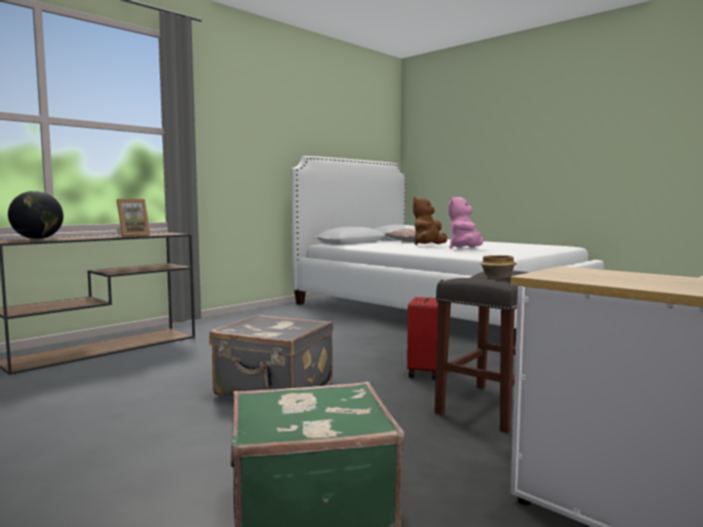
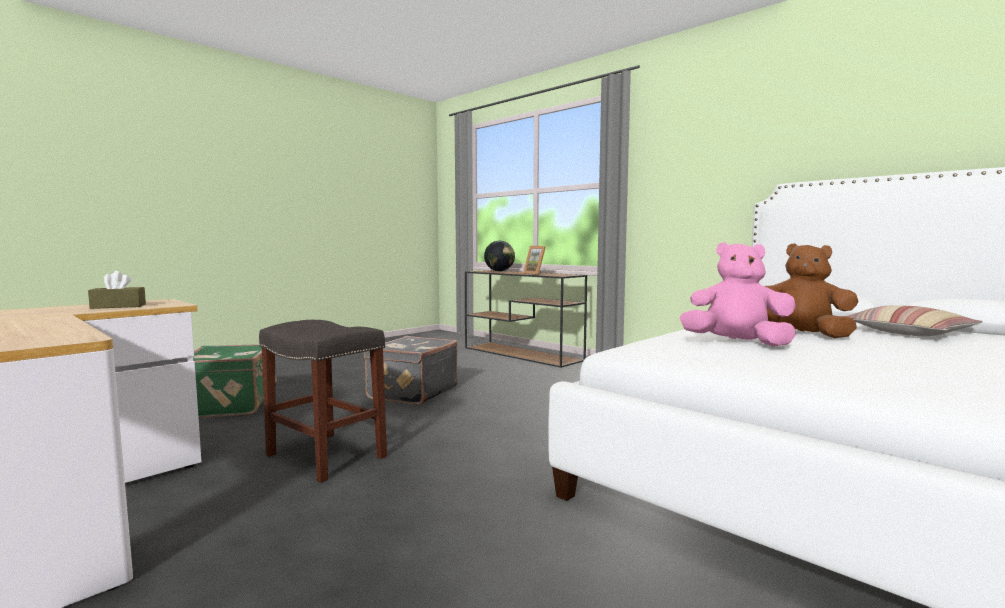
camera: 90 degrees right, 0 degrees up
(427, 372) = (440, 438): red suitcase -> none
(498, 277) = (317, 326): bowl -> none
(620, 276) = (118, 306): none -> brown tissue box

